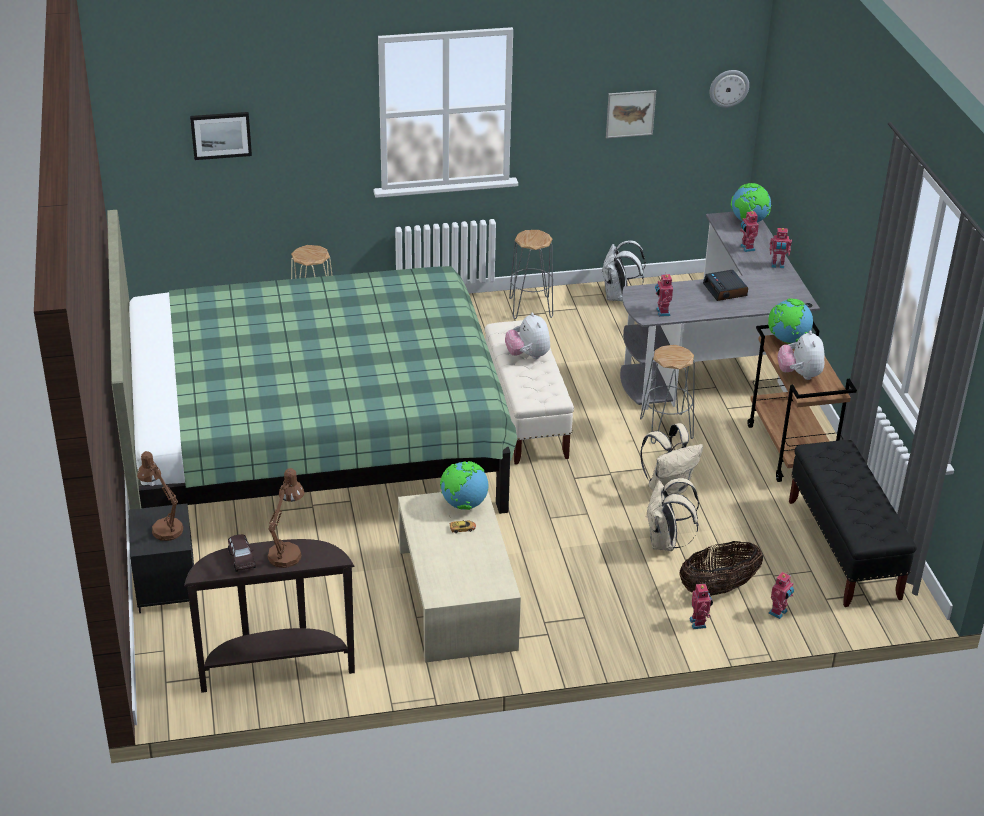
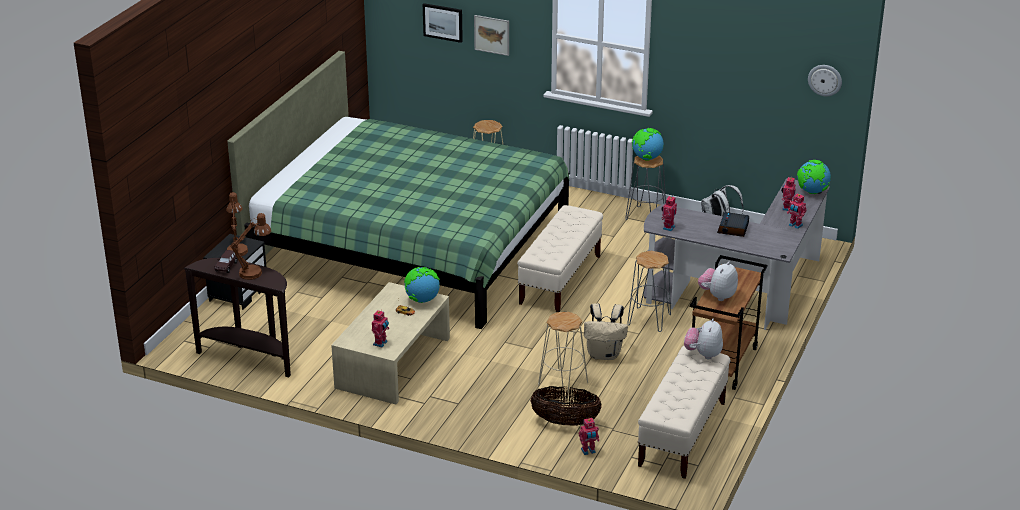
camera: 35 degrees right, 5 degrees down
(528, 355) = (565, 231): plush toy -> plush toy (703, 354)
(630, 113) = (742, 81): picture -> picture (491, 35)
(665, 543) = (562, 384): beige backpack -> beige stool
(699, 623) = (527, 435): toy robot -> toy robot (381, 343)
(787, 340) = (738, 273): globe -> globe (646, 158)
(843, 550) = (682, 434): black bench -> beige bench

